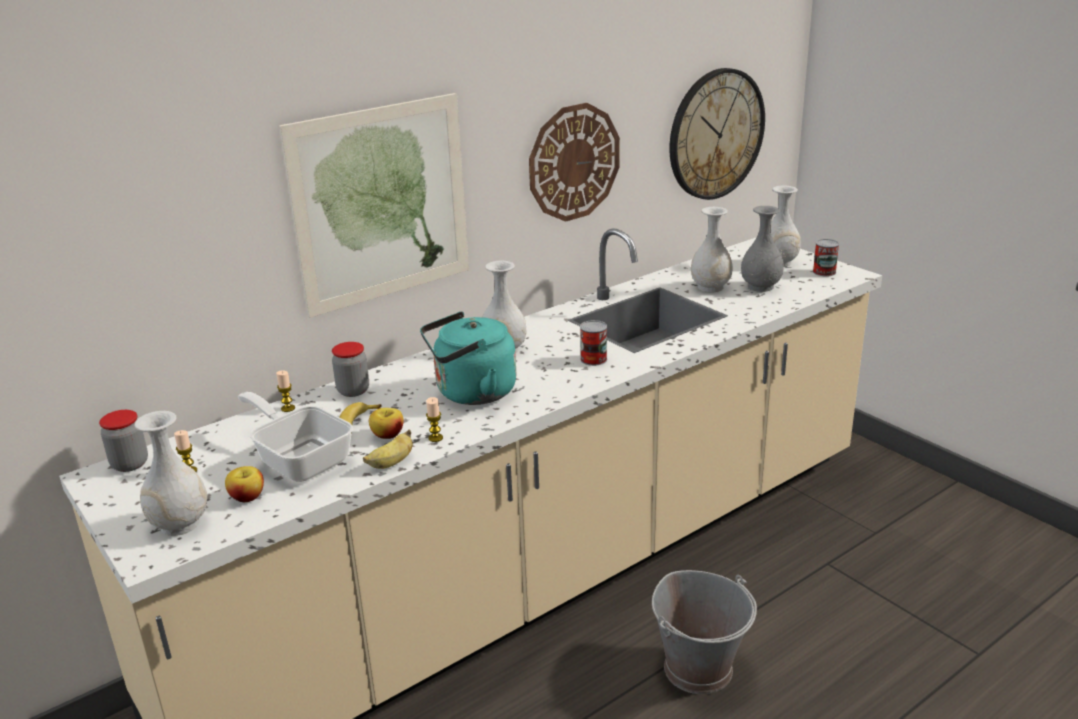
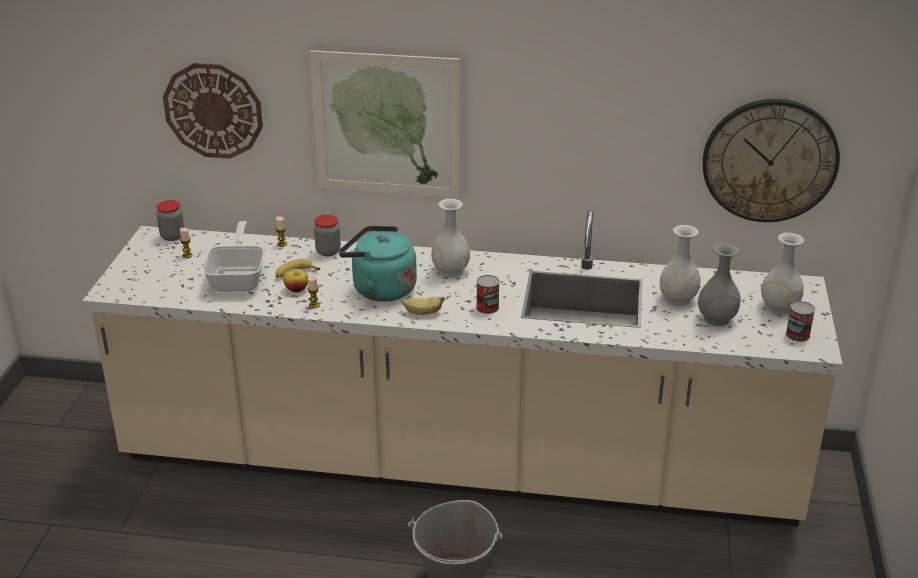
camera: 45 degrees right, 5 degrees up
(180, 524) = (142, 282): white vase -> none
(247, 497) = (186, 285): apple -> none
(391, 463) = (270, 307): banana -> banana (422, 313)
(574, 162) = (582, 142): wall clock -> wall clock (213, 110)

